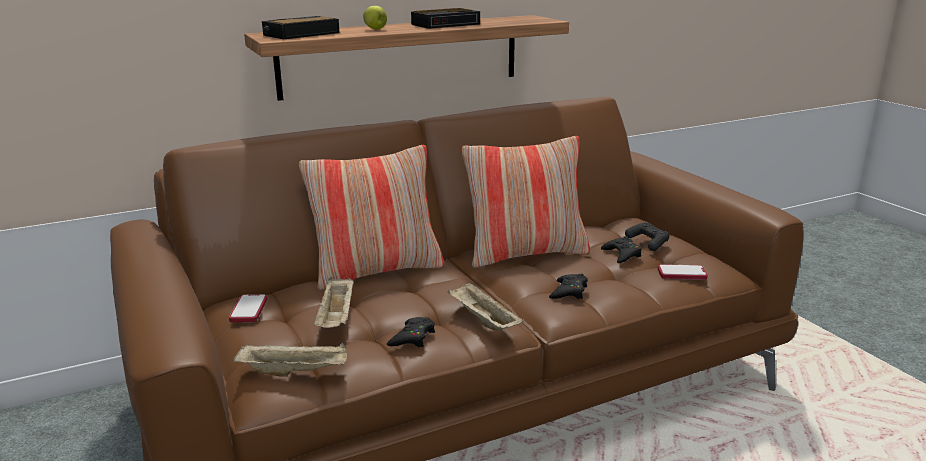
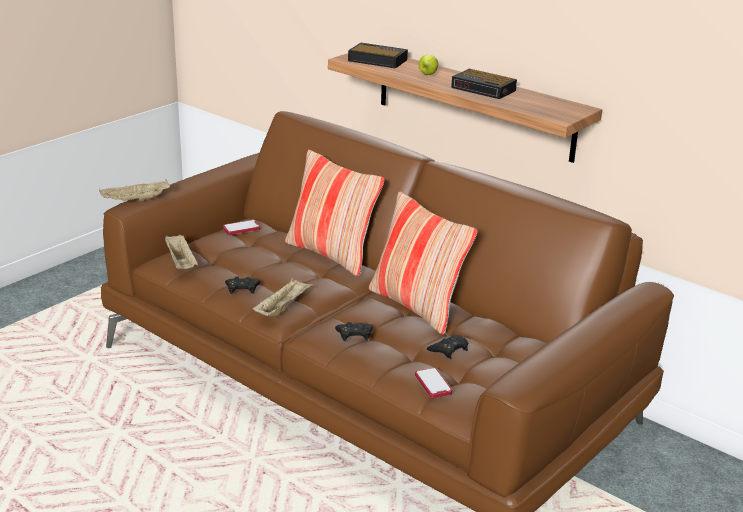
camera: 65 degrees right, 5 degrees up
(337, 317) = (251, 258): beige tray -> beige tray (135, 201)
(647, 242) = (487, 359): black game controller -> none

